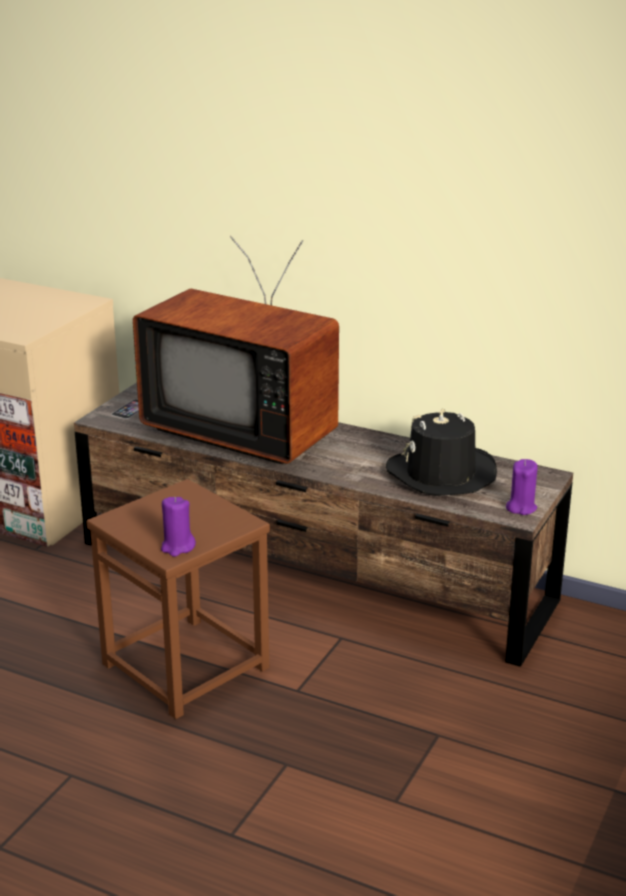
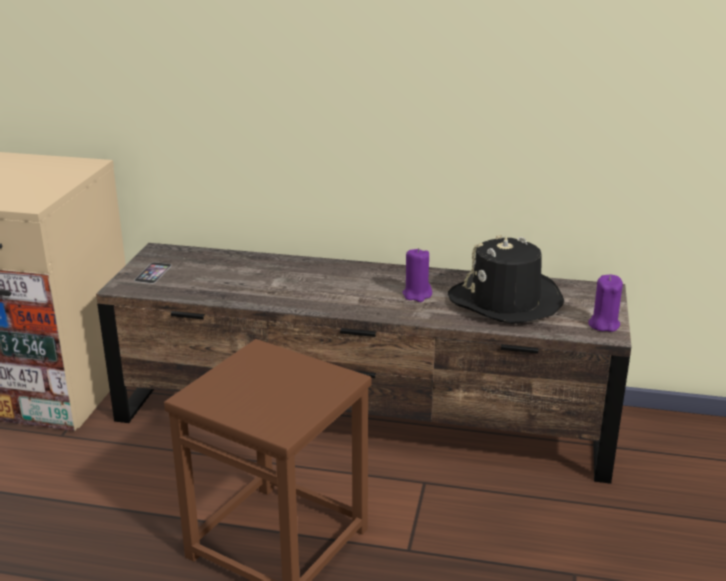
camera: 15 degrees left, 0 degrees up
(177, 547) = (286, 418): purple candle -> purple candle (417, 295)
(245, 431) = (284, 281): television -> none

